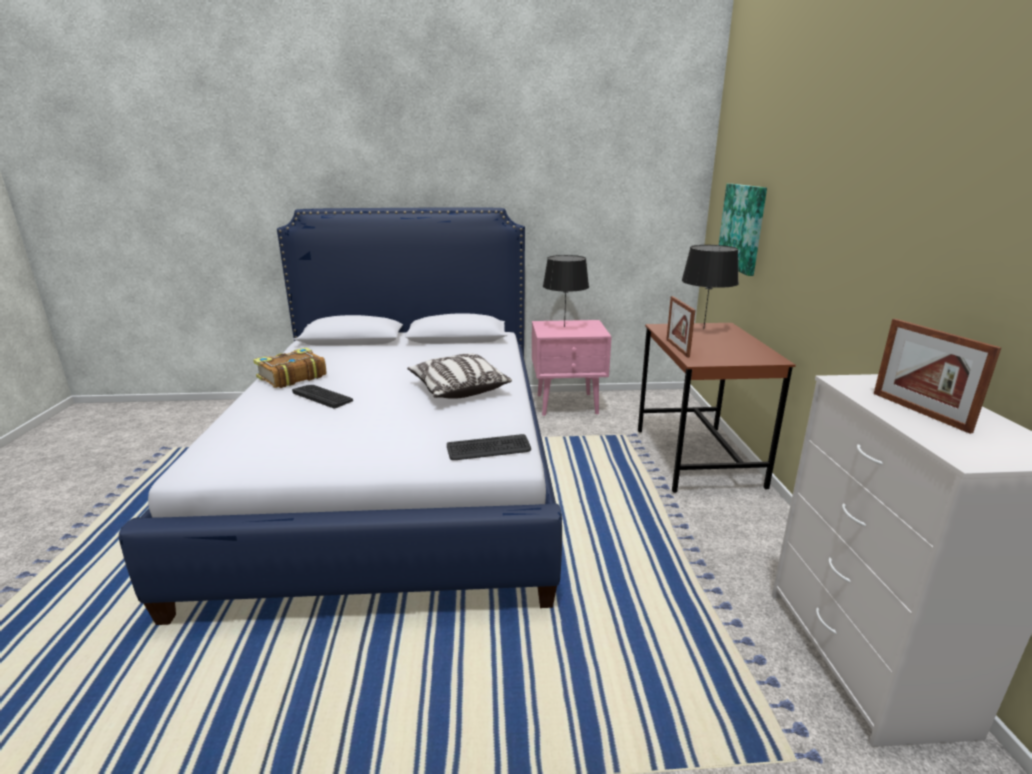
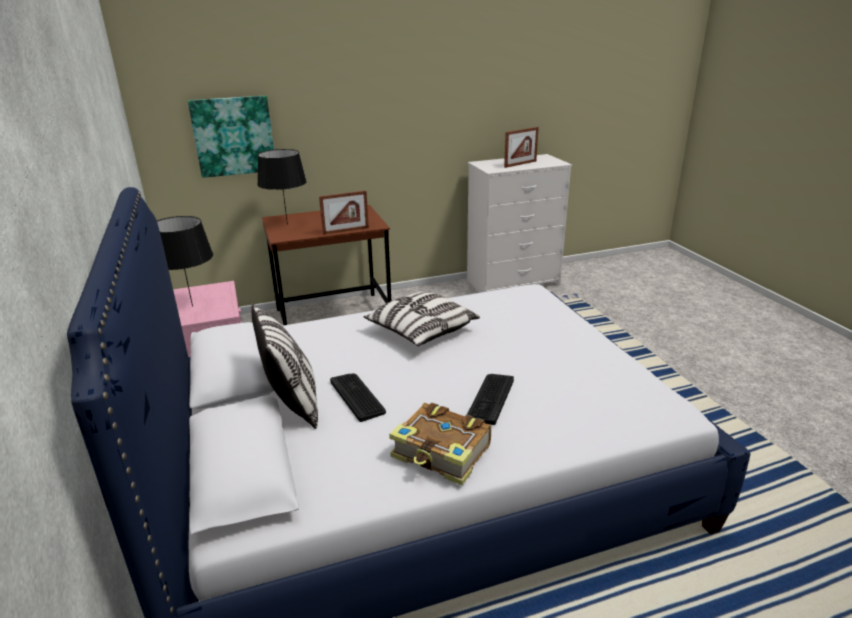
camera: 105 degrees left, 5 degrees up
(398, 348) = (292, 403): none -> pillow
(489, 449) = (526, 298): keyboard -> keyboard (357, 396)

